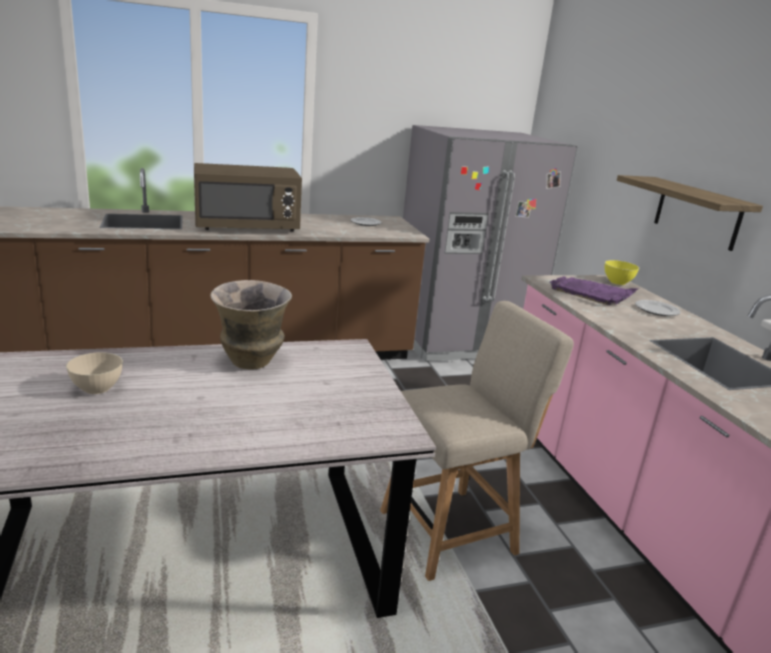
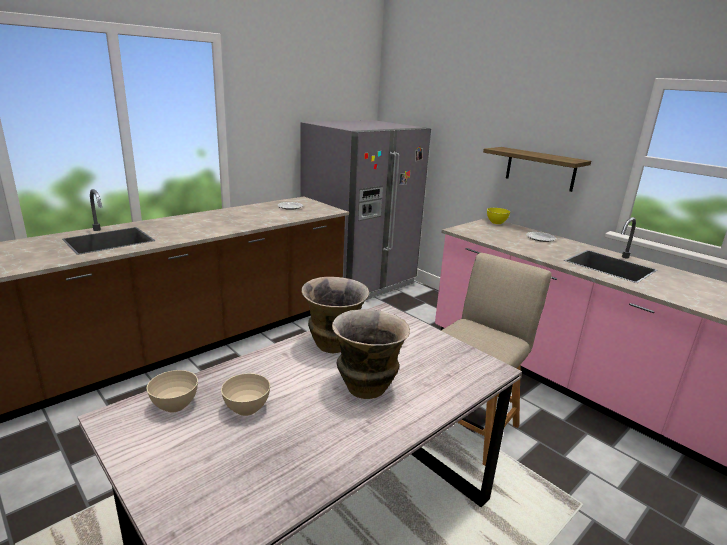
camera: 25 degrees left, 0 degrees up
(44, 368) = (175, 405): none -> beige bowl
(231, 406) = (366, 387): none -> vase
(247, 227) = (208, 228): brown microwave -> none
(592, 293) = (495, 233): purple tray -> none

